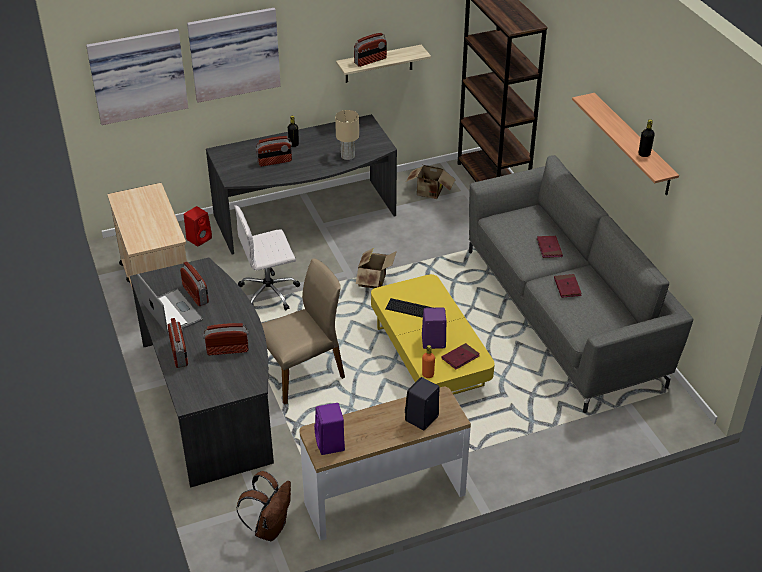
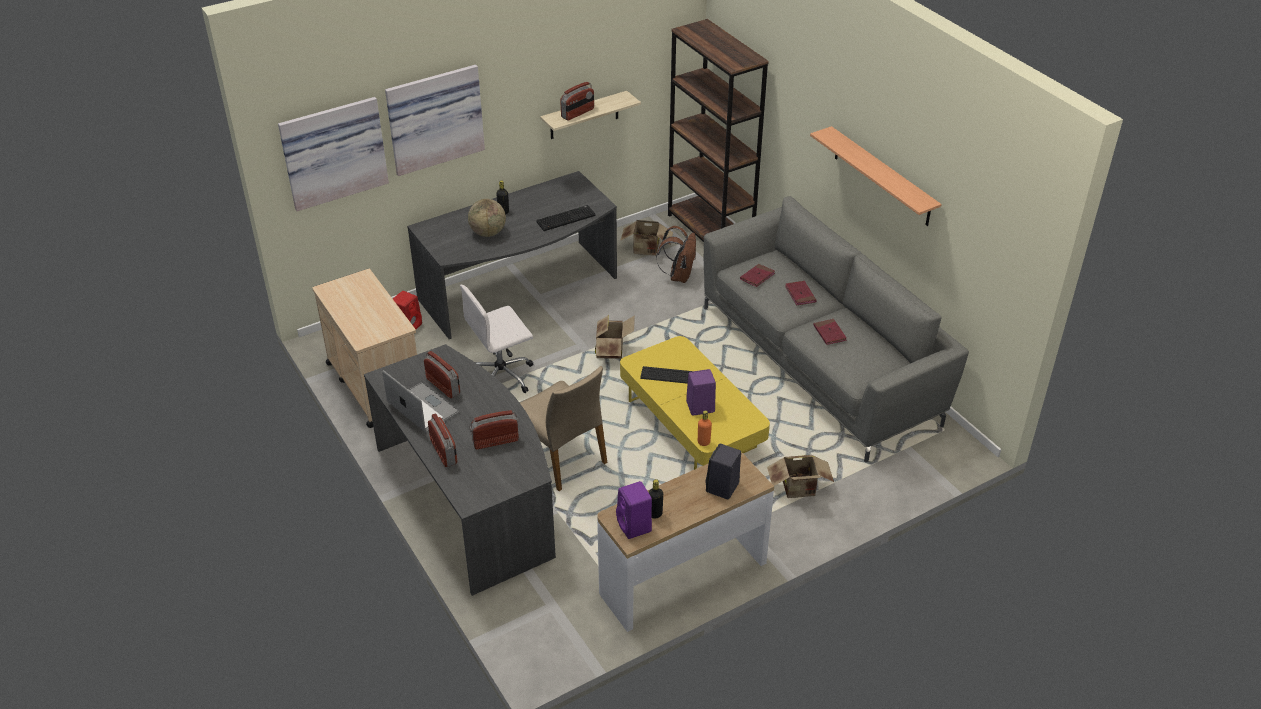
camera: 10 degrees left, 0 degrees up
(270, 527) = (569, 626): brown backpack -> brown backpack (679, 276)
(274, 162) = (488, 233): radio -> globe
(302, 372) = (560, 457): beige chair -> beige chair turned 90 degrees clockwise
(348, 156) = (566, 218): beige table lamp -> keyboard
(460, 357) = (733, 420): red book -> red book (757, 277)
(515, 430) = (800, 490): none -> cardboard box
(644, 154) = (900, 186): black bottle -> black bottle (655, 514)

